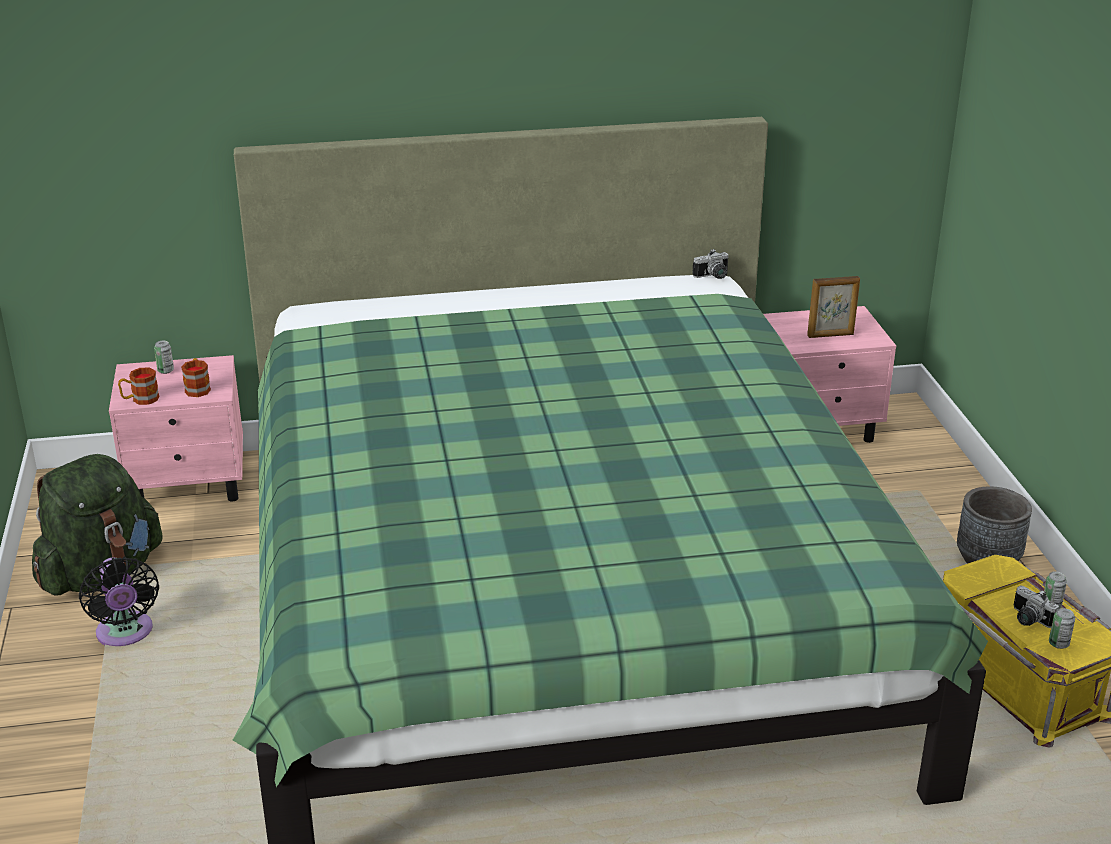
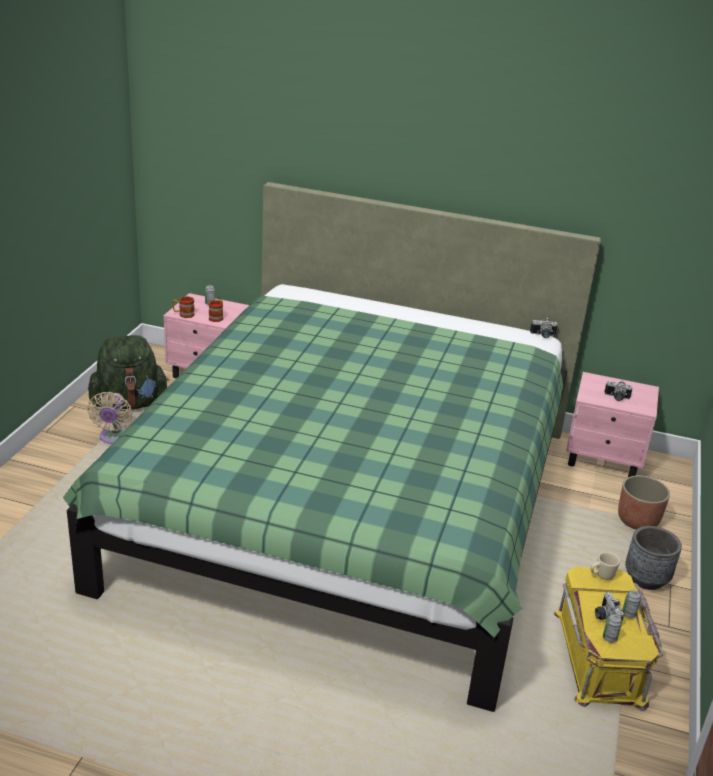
camera: 25 degrees right, 0 degrees up
(125, 634) = (115, 438): black fan -> beige fan
(830, 335) = (616, 398): picture frame -> camera
(920, 492) = (637, 521): none -> planter
(984, 570) = (601, 575): none -> beige mug

